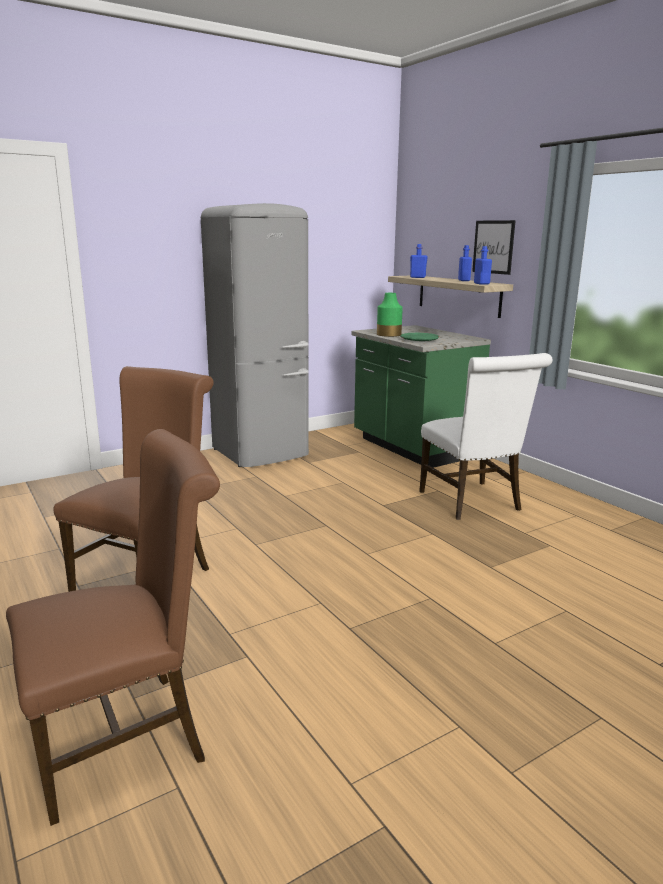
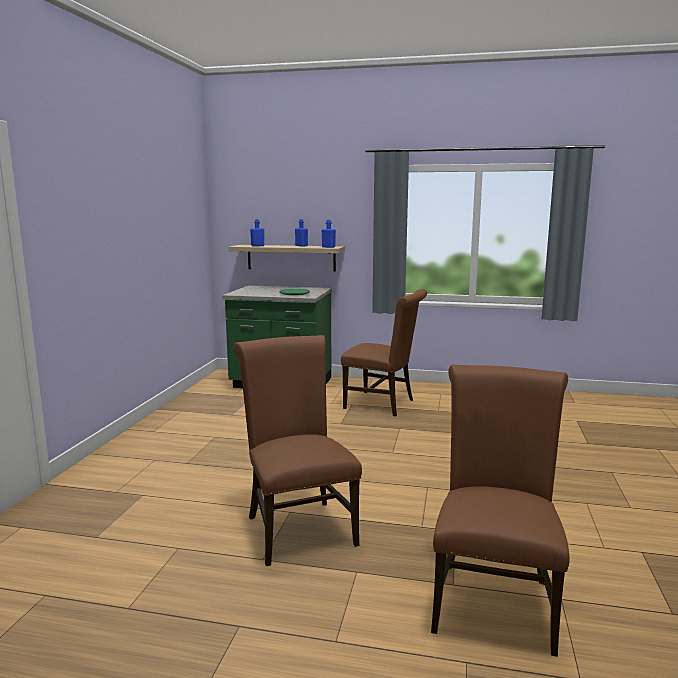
camera: 45 degrees left, 5 degrees down
(262, 453) = (180, 420): grey fridge -> none
(388, 334) = (260, 294): green vase -> none
(473, 502) = (383, 404): white chair -> brown chair
(493, 247) = (322, 220): picture -> none

